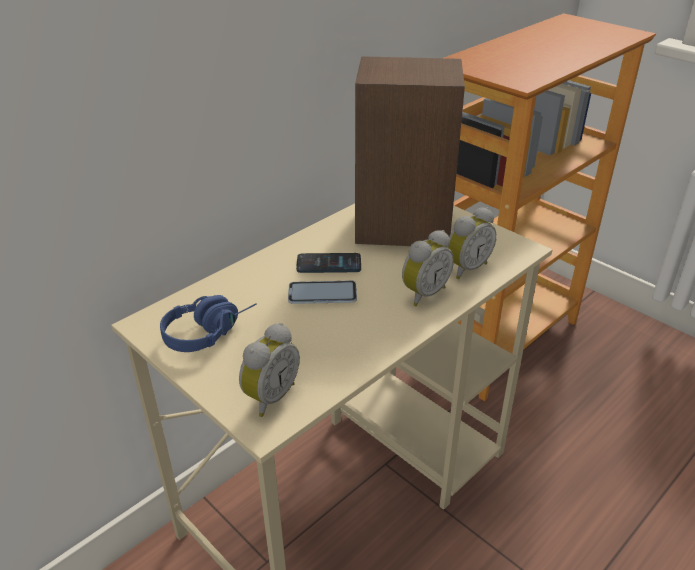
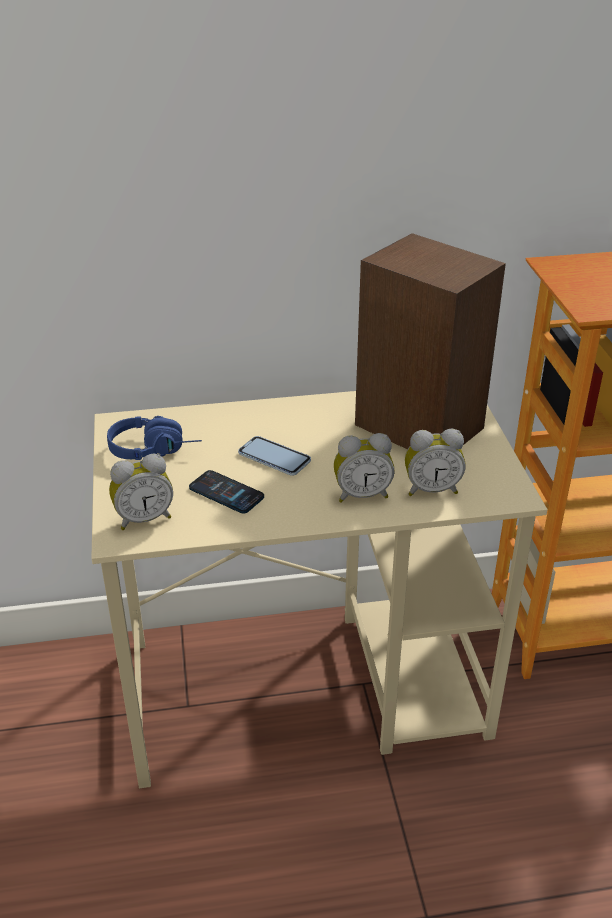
camera: 35 degrees right, 0 degrees up
(329, 264) = (309, 434): phone -> phone (226, 493)

